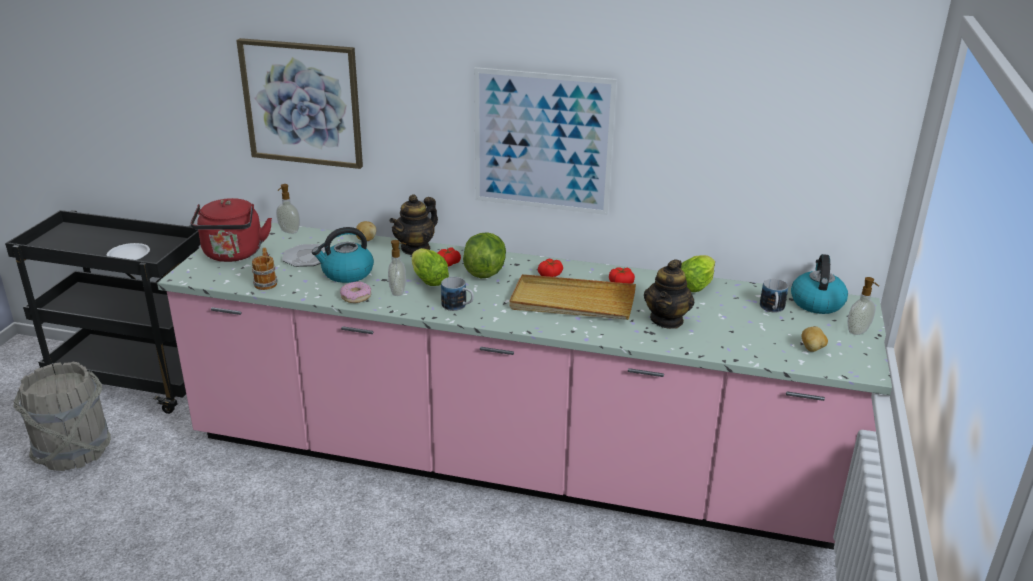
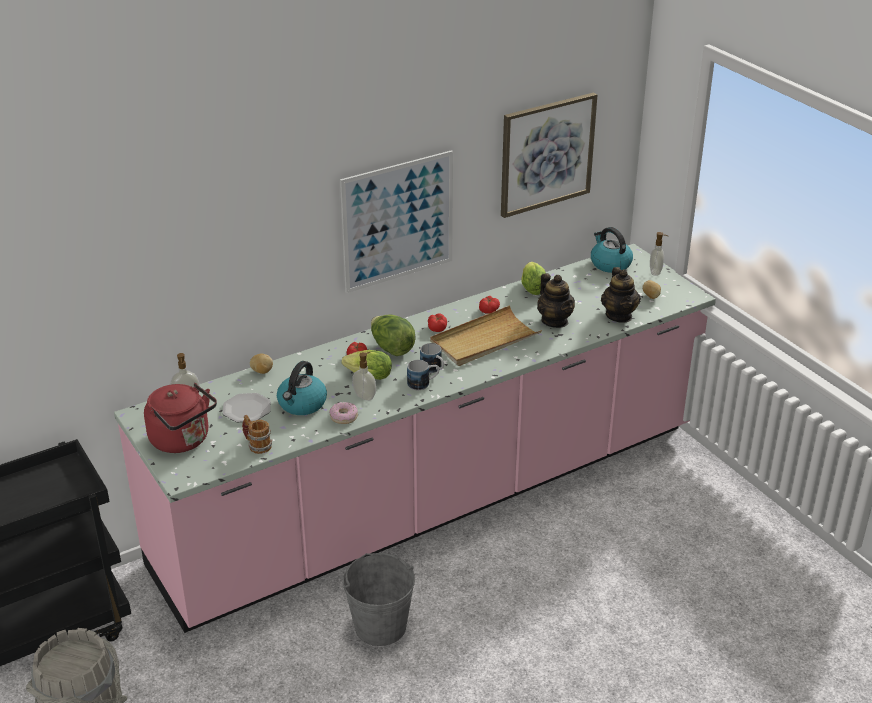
camera: 45 degrees left, 5 degrees up
(128, 255) = (41, 501): white plate -> none
(302, 103) = (178, 269): picture -> picture (546, 154)
(321, 529) = (380, 626): none -> grey bucket
(415, 248) = (312, 358): teapot -> teapot (619, 315)
(772, 309) = (596, 282): mug -> mug (433, 369)

